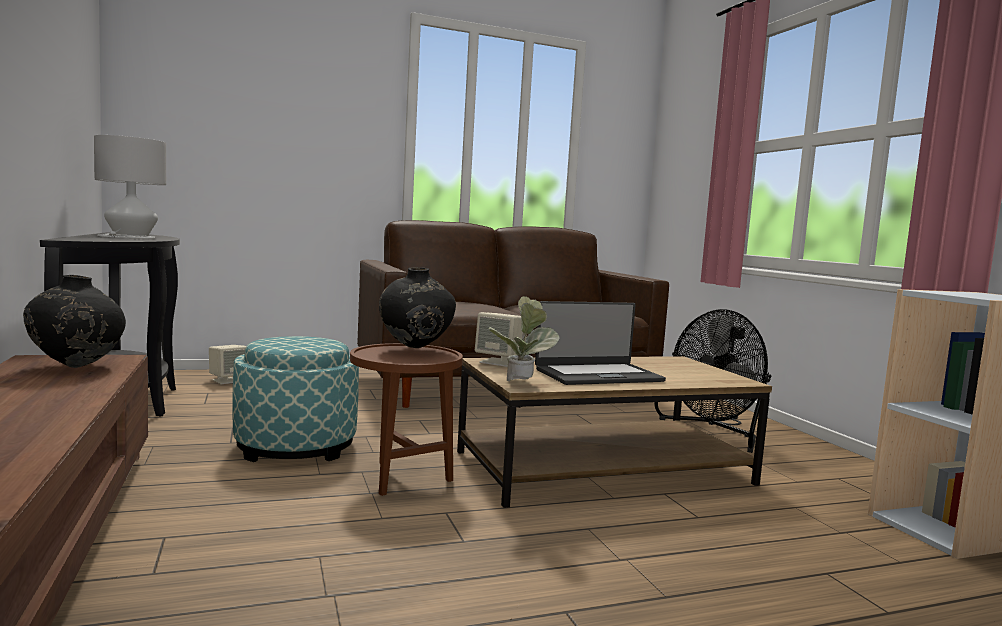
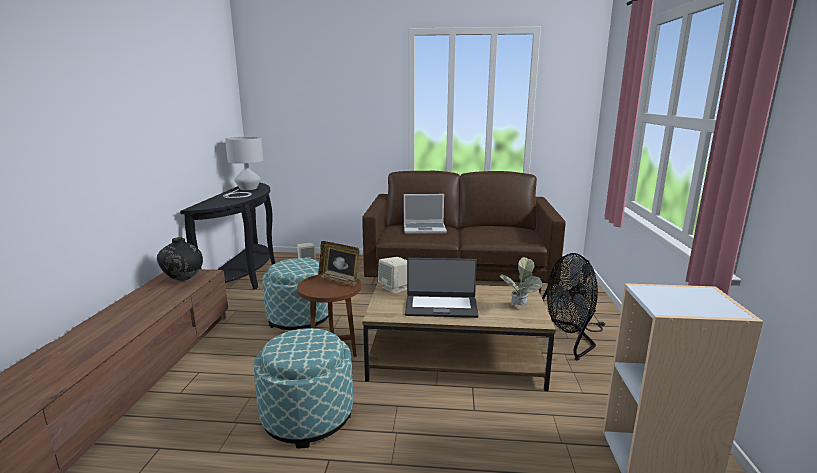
camera: 25 degrees right, 10 degrees up
(415, 348) = (340, 279): black vase -> picture frame
(461, 565) = (307, 417): none -> ottoman
(463, 303) = (425, 229): none -> laptop
(521, 384) = (380, 312): potted plant -> potted plant (519, 308)

